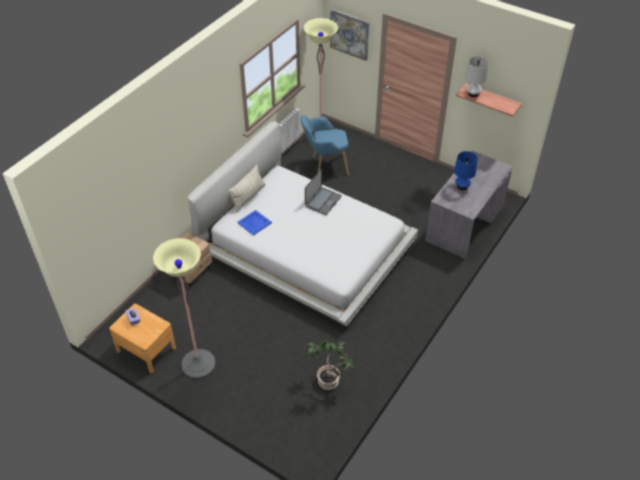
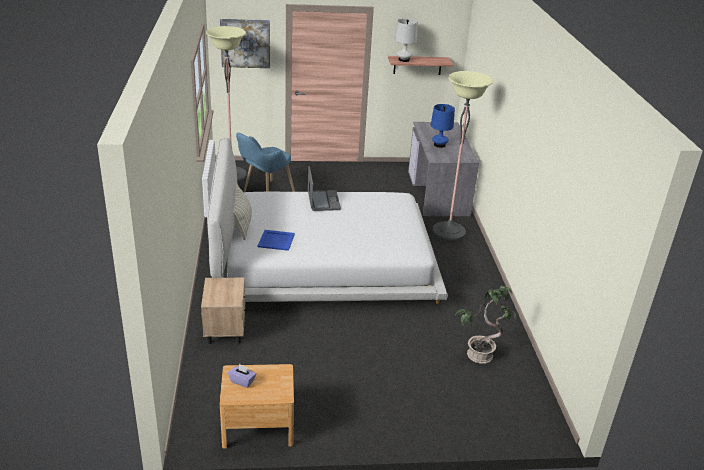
camera: 40 degrees left, 15 degrees down
(198, 364) = (336, 408): floor lamp -> floor lamp (449, 231)

